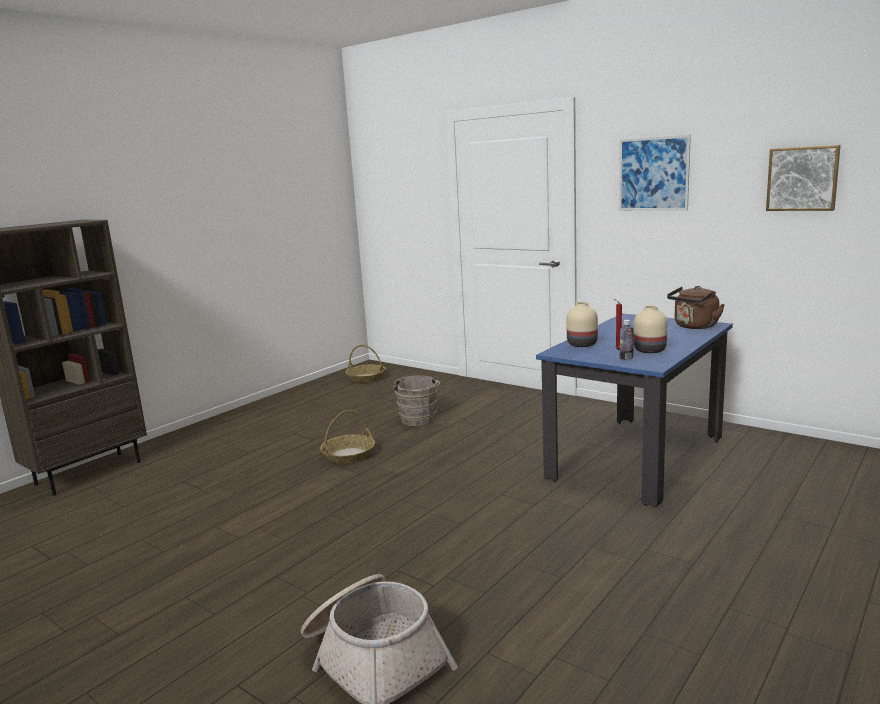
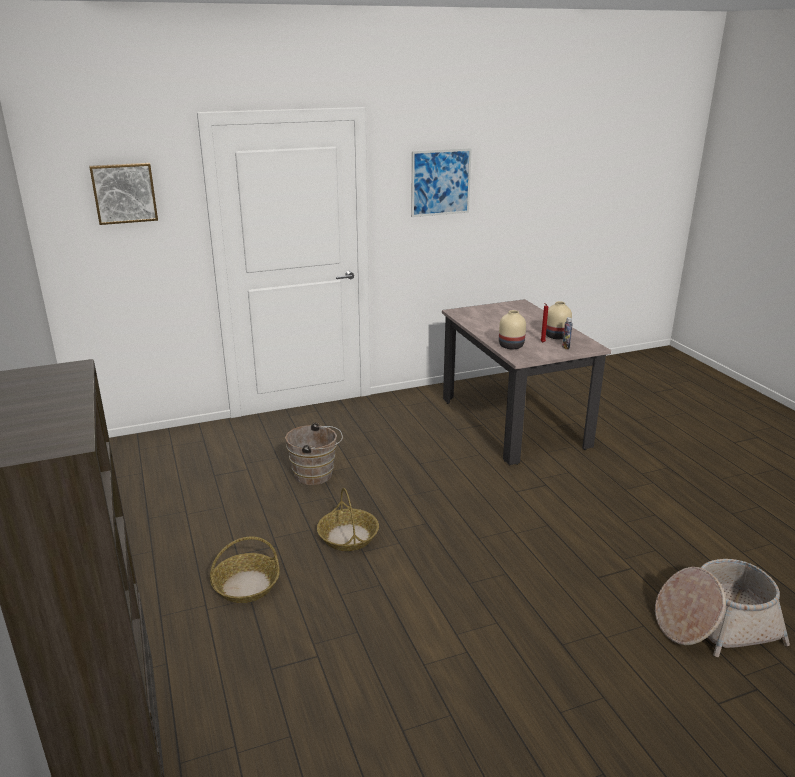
camera: 60 degrees left, 10 degrees up
(366, 378) = (140, 463): basket -> basket (246, 585)
(637, 457) = (513, 422): blue dining table -> beige dining table
(694, 326) = (517, 308): brown kettle -> none
(802, 178) = (545, 183): picture -> picture (124, 193)

